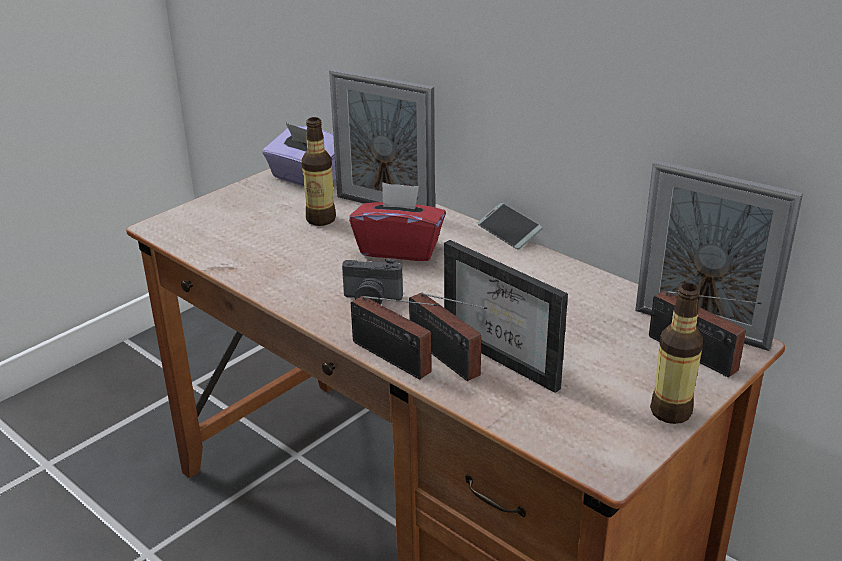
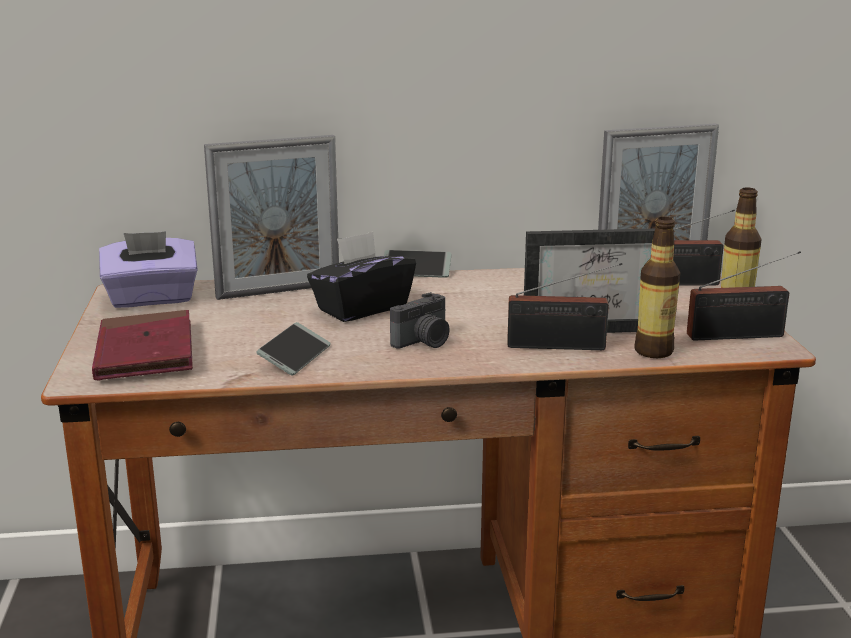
camera: 50 degrees left, 10 degrees down
(221, 221) = (145, 352): none -> red book
(278, 269) = (295, 357): none -> phone
(321, 219) = (243, 317): bottle -> bottle (653, 351)
(394, 360) = (531, 362): radio -> radio (740, 336)
(399, 249) = (361, 308): red tissue box -> black tissue box

